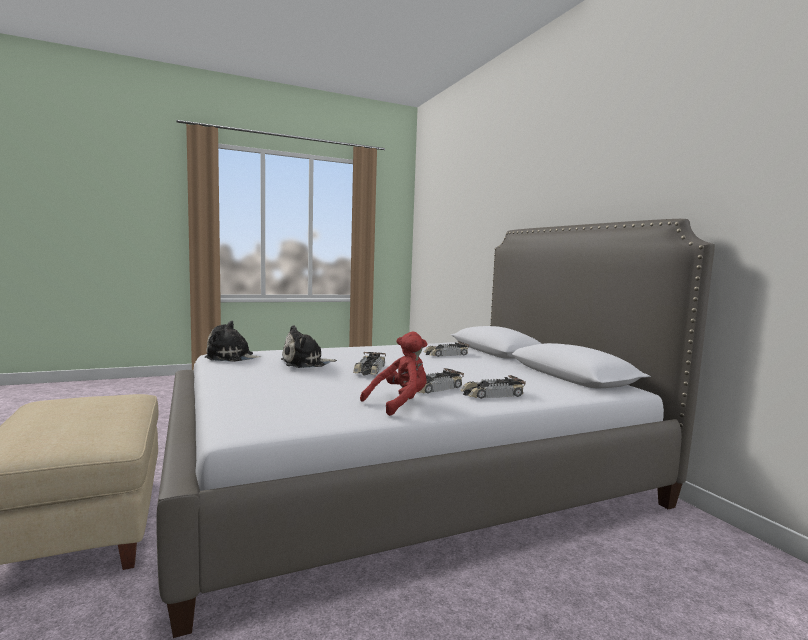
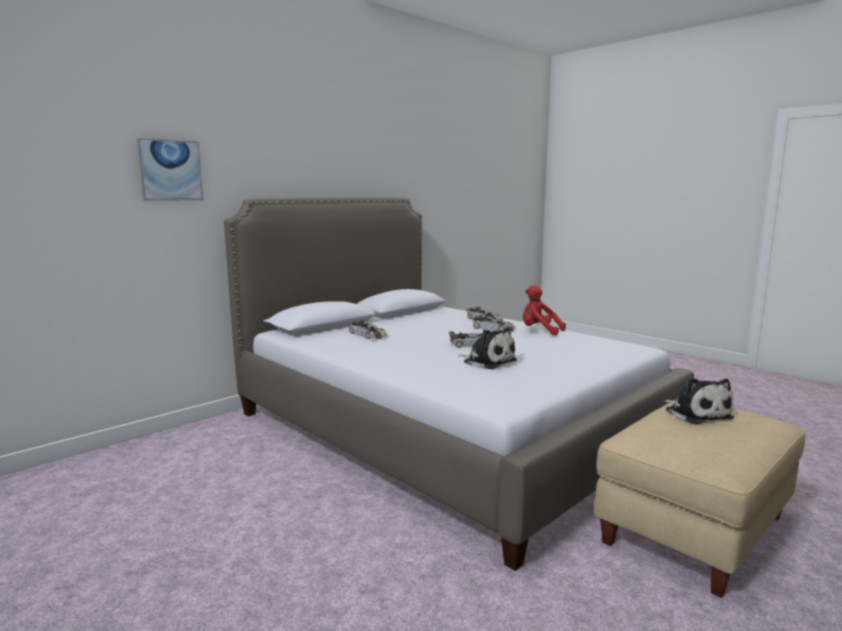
camera: 110 degrees left, 5 degrees up
(232, 357) = (509, 393): plush toy -> plush toy (696, 414)
(492, 212) = (170, 170): none -> picture

